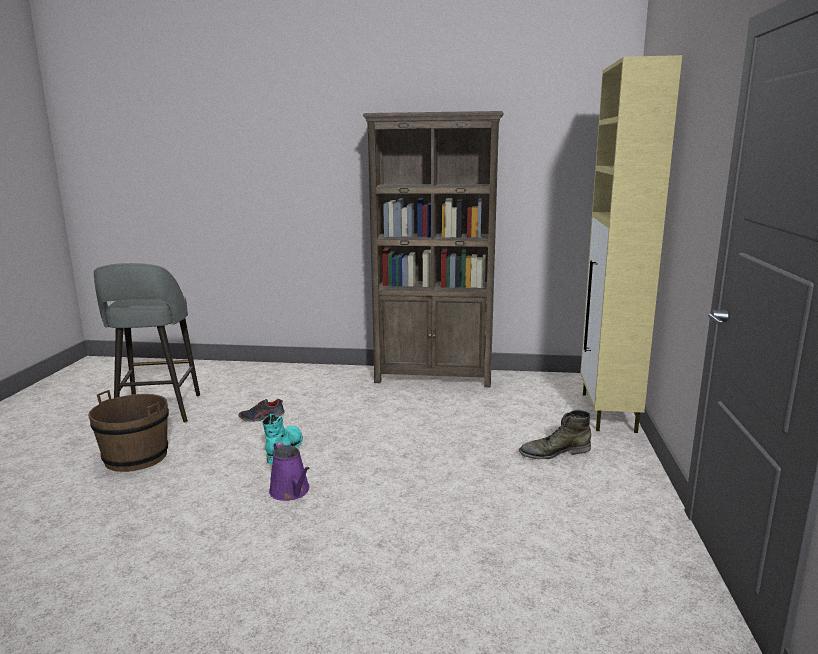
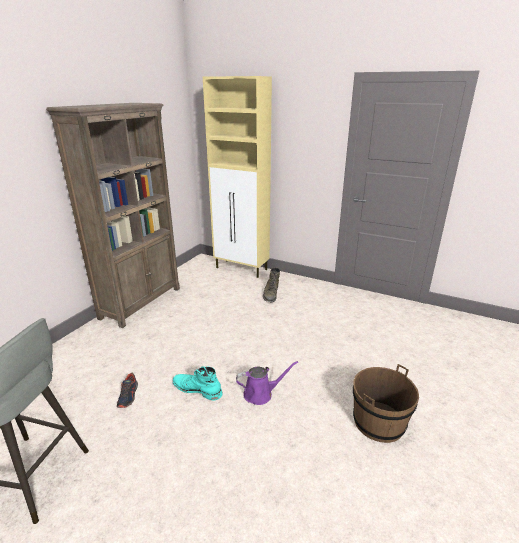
camera: 70 degrees left, 10 degrees up
(136, 457) = (139, 494): brown bucket -> brown bucket (379, 422)

